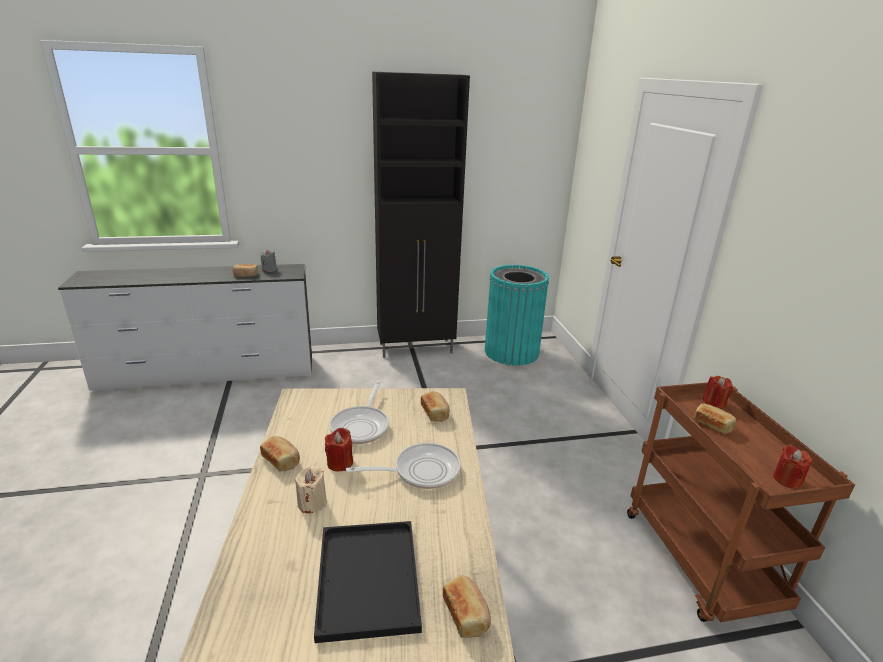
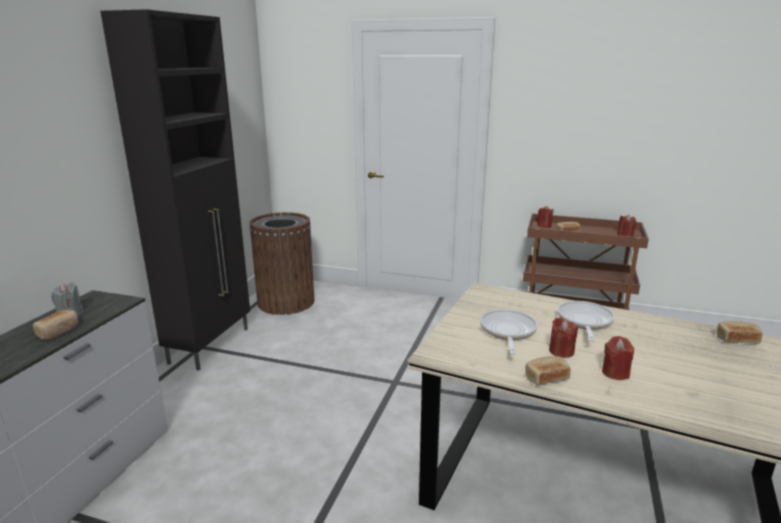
camera: 60 degrees left, 5 degrees down
(312, 503) = (615, 373): beige candle -> red candle
(362, 426) = (507, 332): frying pan -> frying pan turned 120 degrees counterclockwise
(369, 581) = (709, 365): black tray -> none
(435, 413) = (505, 300): bread -> none
(511, 352) = (286, 302): turquoise trash can -> brown trash can

